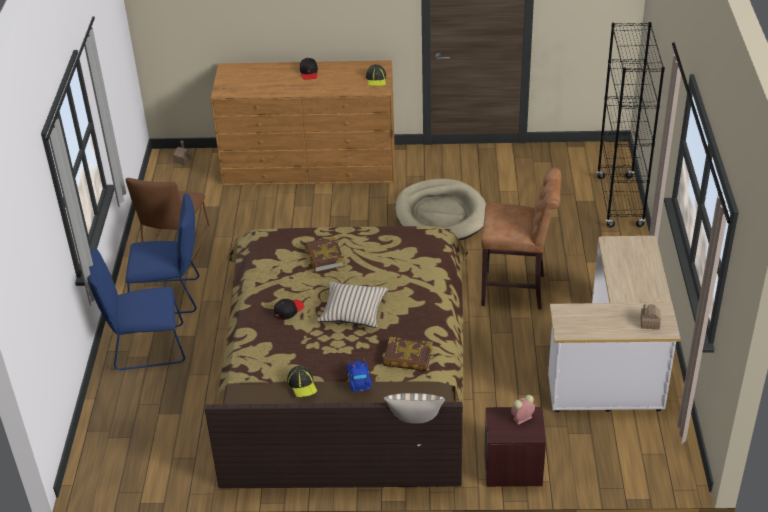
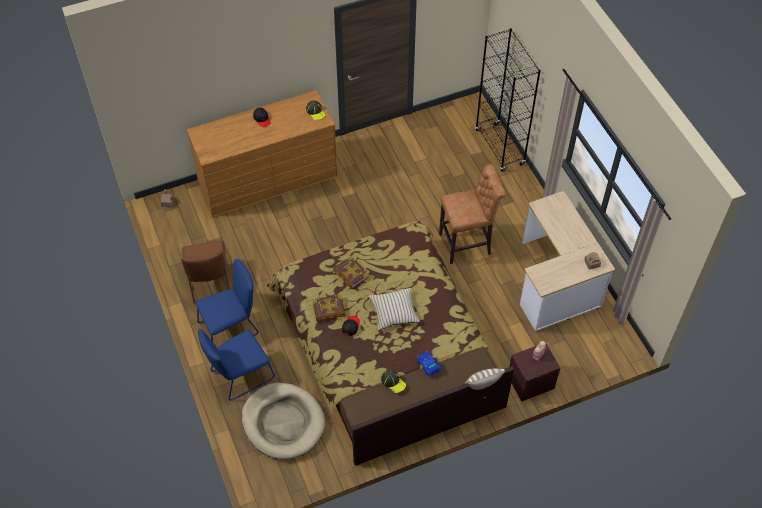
camera: 25 degrees left, 15 degrees up
(408, 358) = (449, 337): book -> book (329, 310)
(441, 215) = (385, 195): beige dog bed -> beige dog bed (283, 422)

